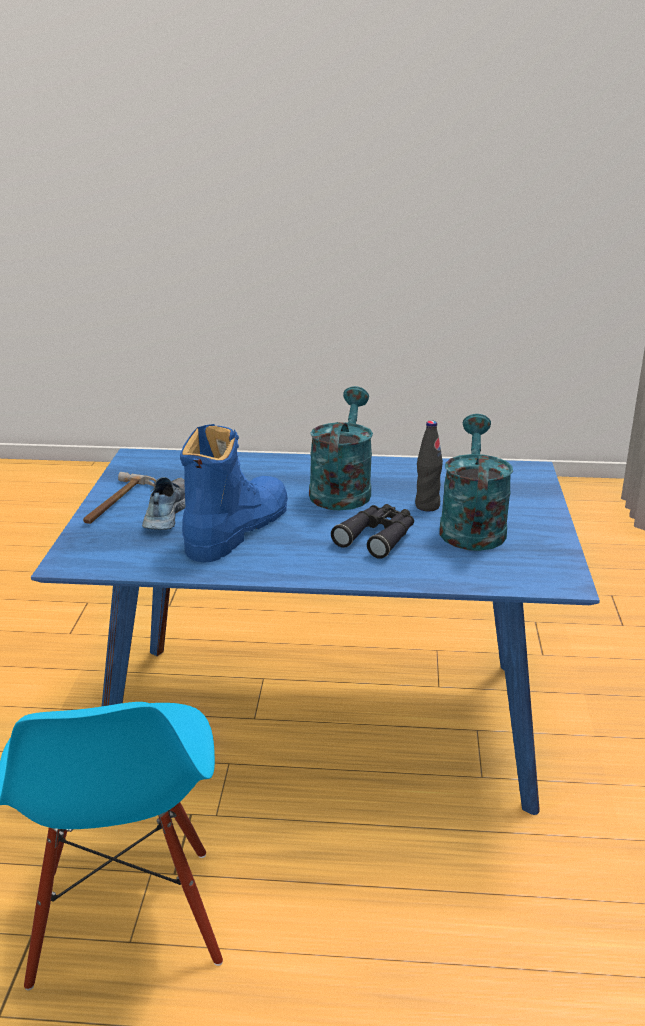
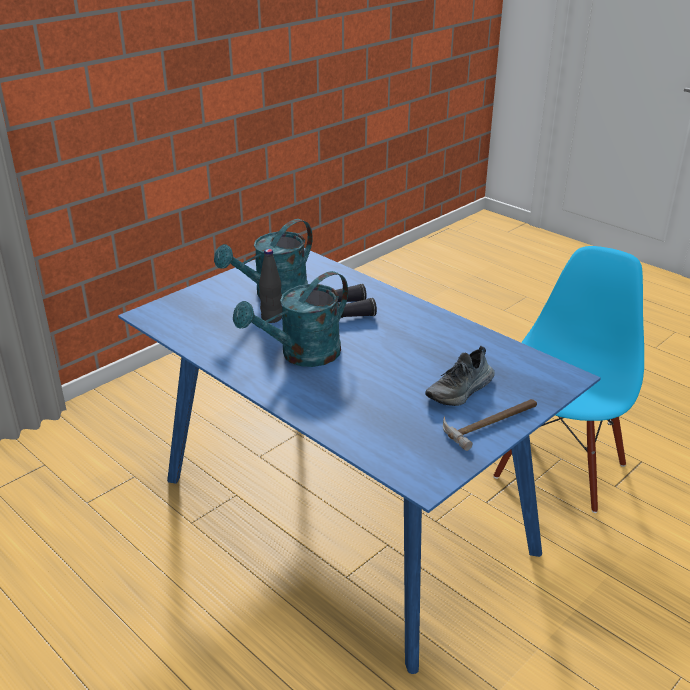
camera: 140 degrees left, 5 degrees up
(236, 529) = (422, 354): blue boot -> none

